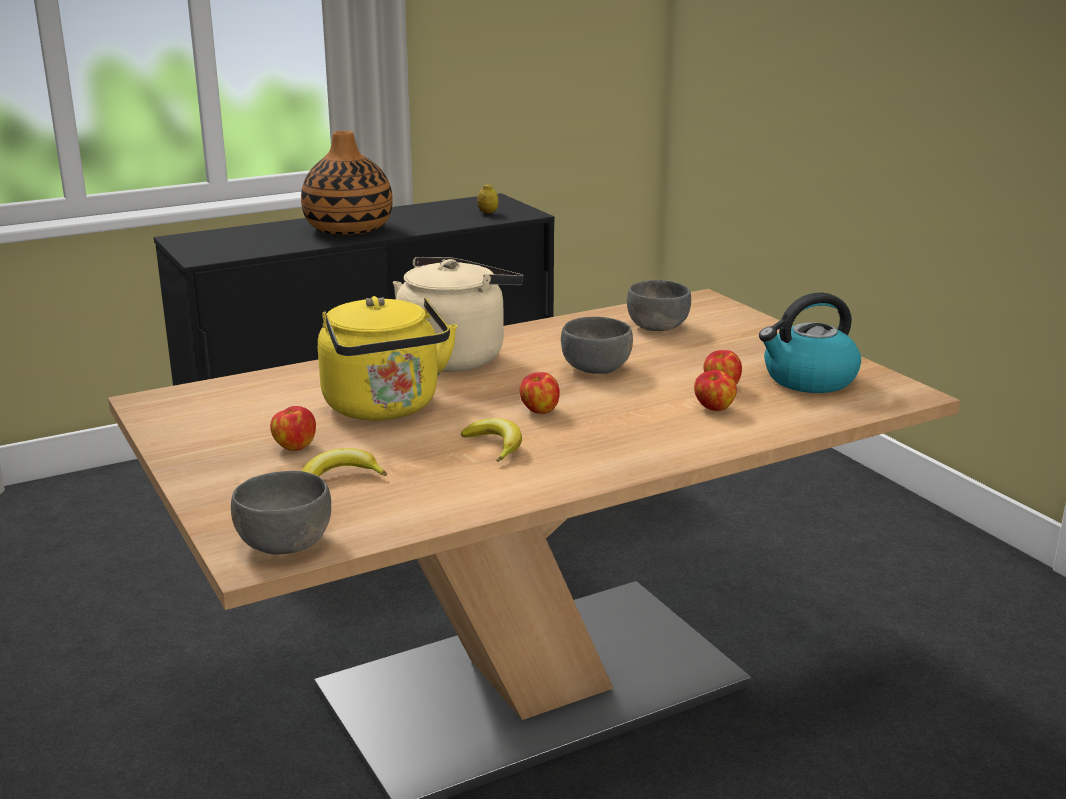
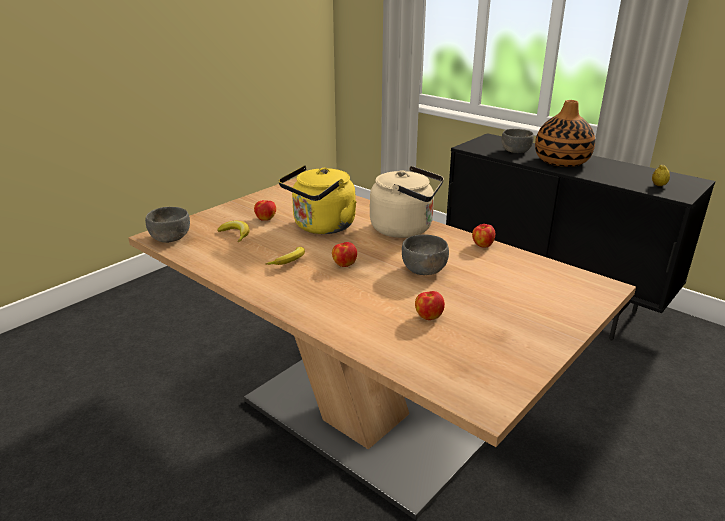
camera: 70 degrees right, 5 degrees up
(657, 326) = (523, 278): grey bowl -> grey bowl (516, 151)
(714, 408) = (387, 318): apple -> apple (482, 245)
(808, 380) = (473, 351): kettle -> none

